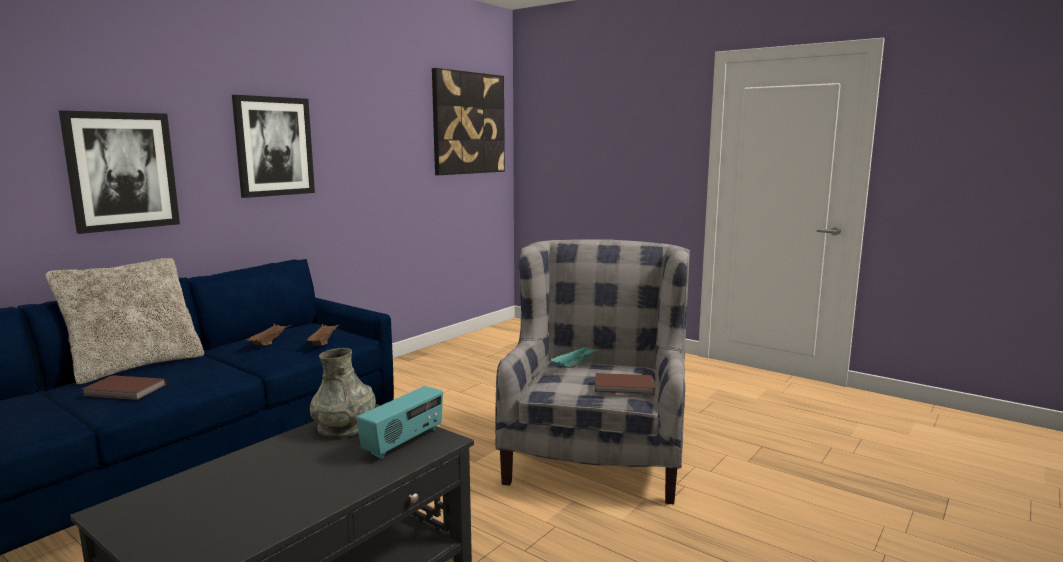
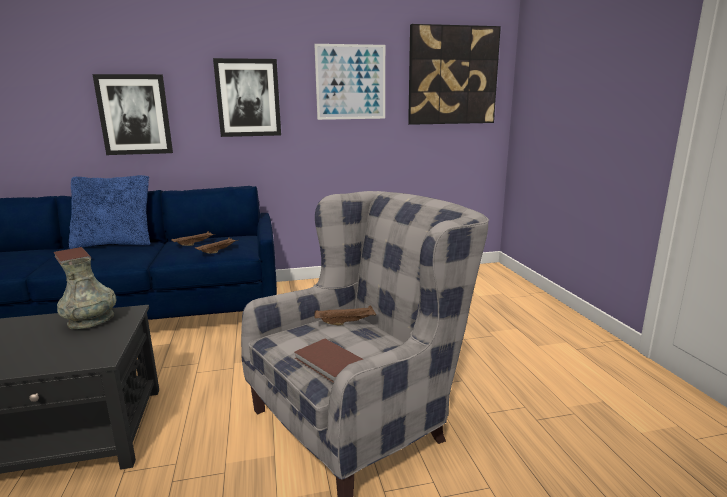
camera: 40 degrees right, 5 degrees up
(136, 364) = (115, 243): beige pillow -> blue pillow
(381, 128) = (350, 82): none -> picture
(404, 442) = (84, 347): radio -> none
(574, 365) = (346, 323): turquoise tray -> brown tray

